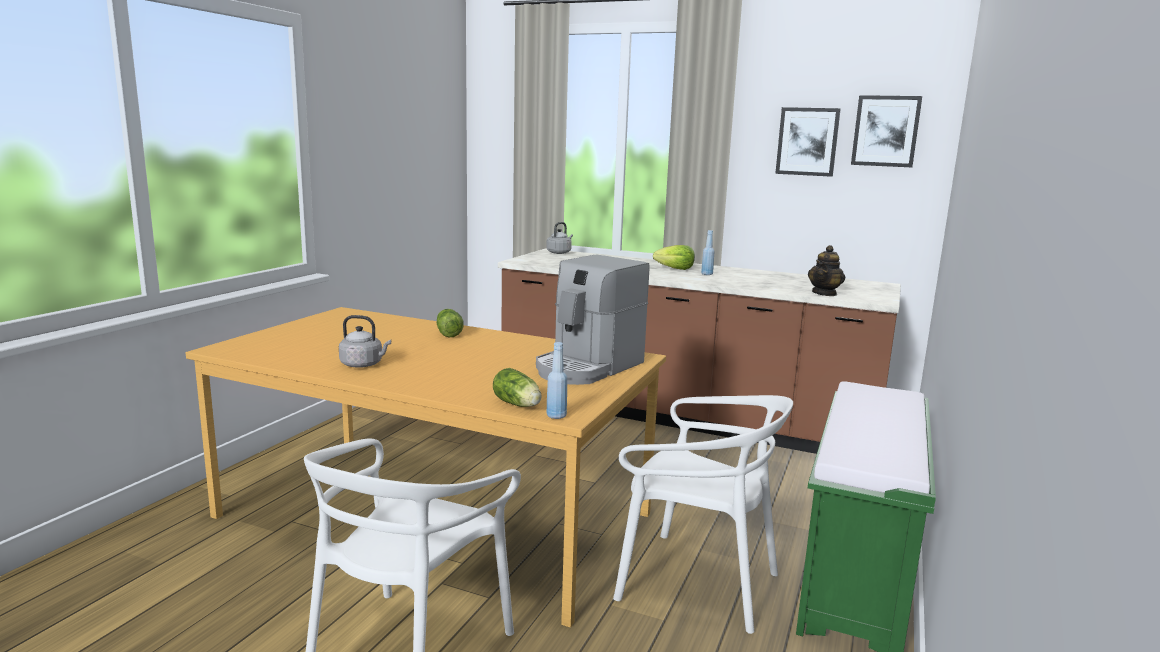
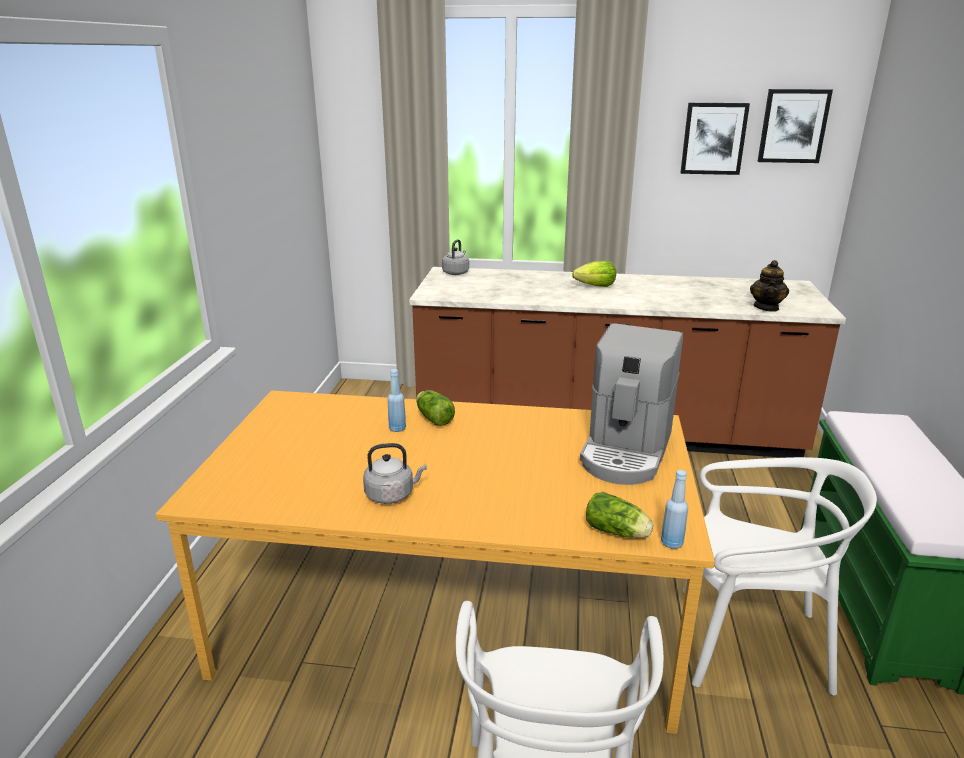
camera: 15 degrees left, 10 degrees up
(706, 274) = (633, 291): blue bottle -> blue bottle (397, 428)

